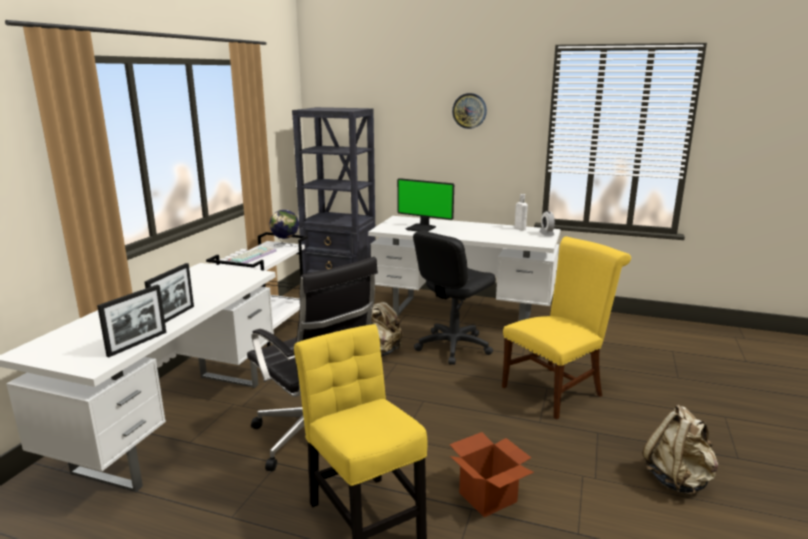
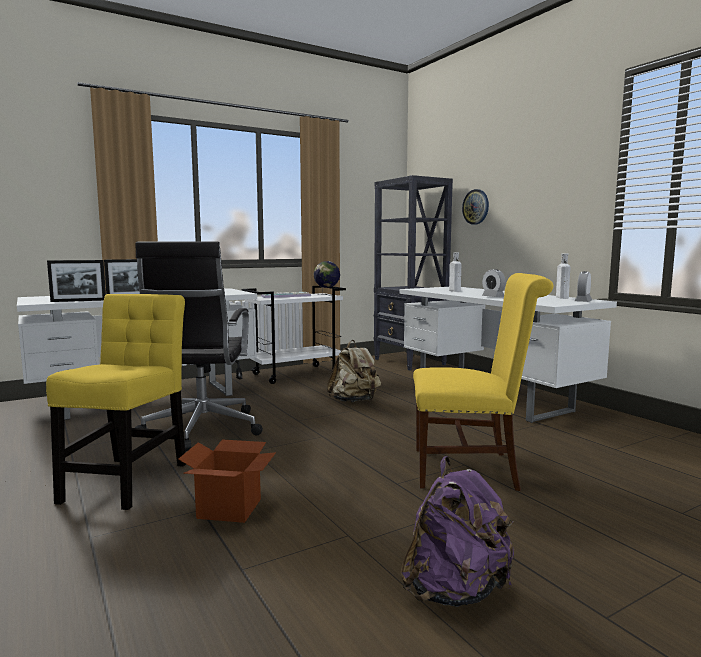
camera: 40 degrees right, 10 degrees down
(422, 228) = (454, 291): monitor -> white bottle
(453, 346) = (430, 413): black office chair -> none
(469, 111) = (535, 167): wall clock -> wall clock (476, 207)
(478, 236) = (493, 297): none -> alarm clock
(678, 480) = (455, 591): beige backpack -> purple backpack

